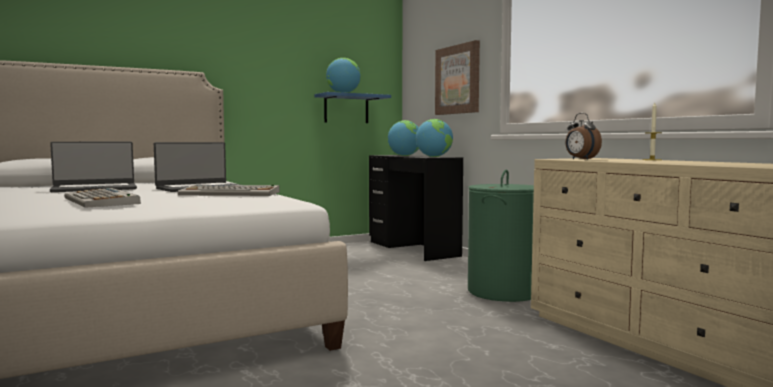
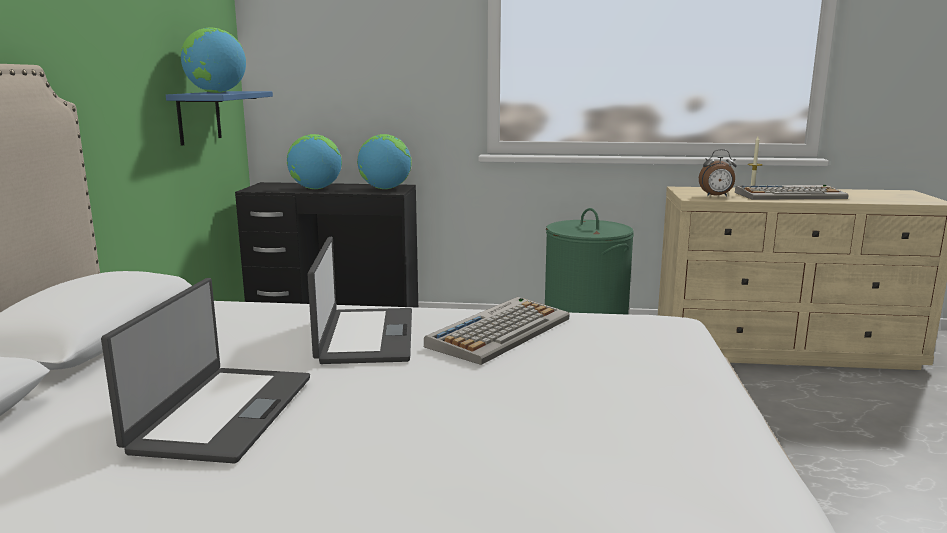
camera: 55 degrees left, 10 degrees up
(102, 200) = (564, 427): keyboard -> keyboard (790, 195)
(458, 79) = (394, 74): picture -> none

